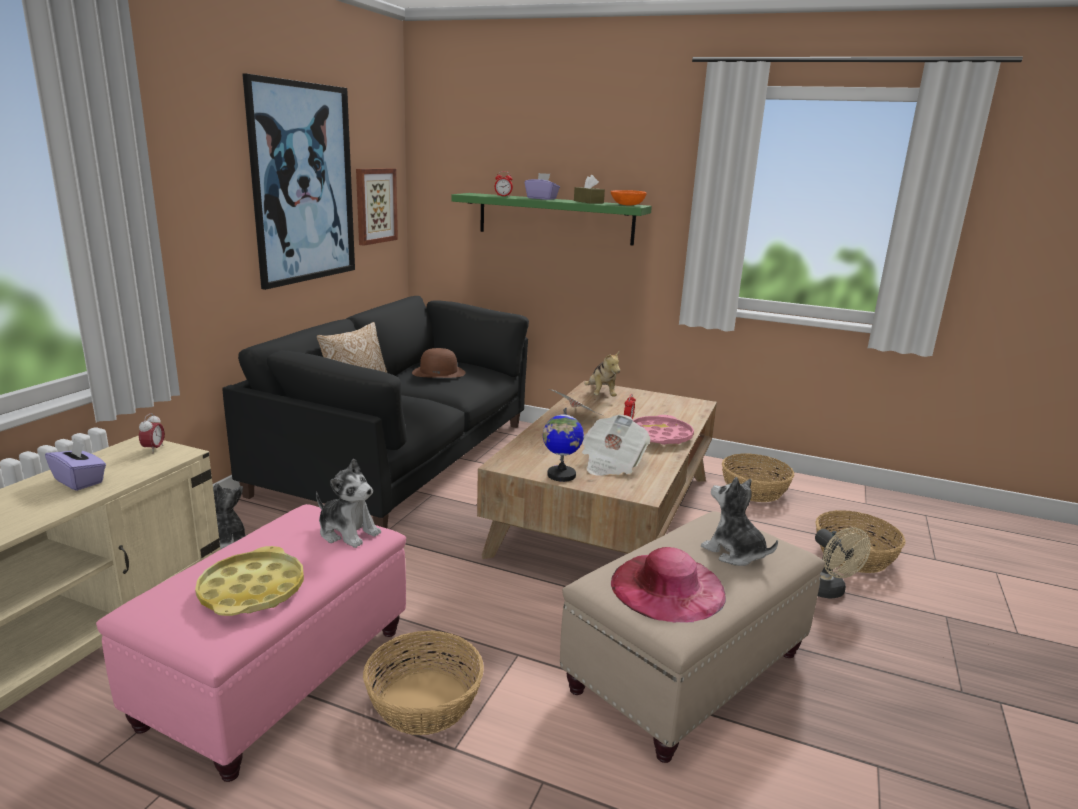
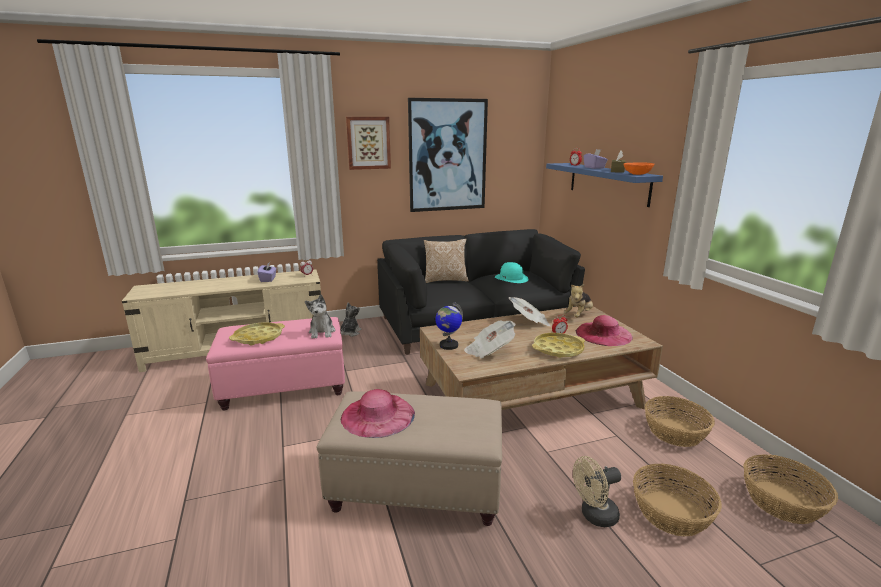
camera: 50 degrees right, 0 degrees up
(375, 205) = (509, 169): picture -> picture (368, 143)
(425, 702) = (304, 424): basket -> basket (782, 502)
(439, 372) = (511, 278): brown hat -> turquoise hat
(555, 218) = (607, 183): green shelf -> blue shelf
(659, 407) = (603, 334): none -> pink hat
(660, 436) = (558, 349): pink tray -> yellow tray
(734, 553) = (448, 422): plush toy -> none
(828, 592) = (594, 516): beige fan -> beige fan turned 45 degrees clockwise

